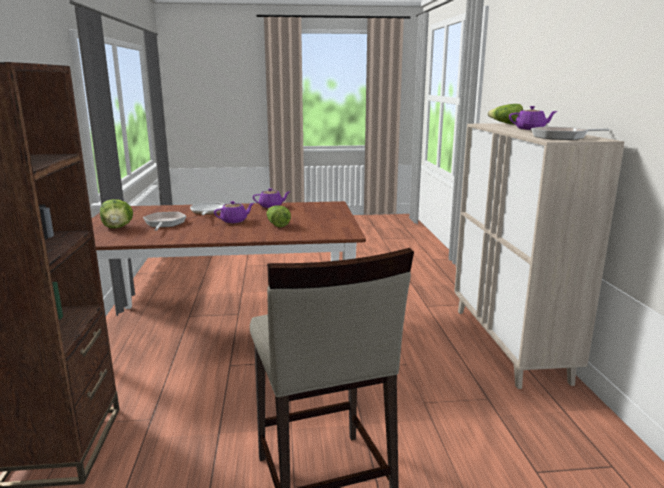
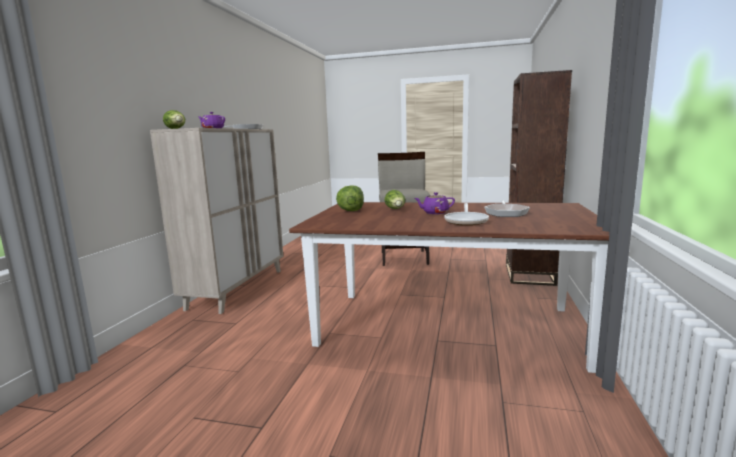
camera: 160 degrees left, 5 degrees down
(117, 227) = (550, 211): lettuce -> lettuce (351, 211)
(271, 206) = (388, 225): purple teapot -> none

